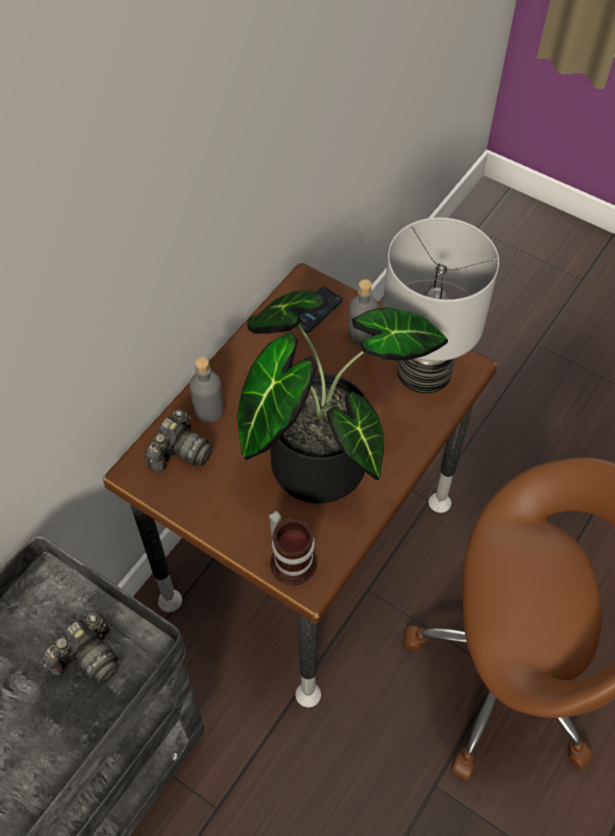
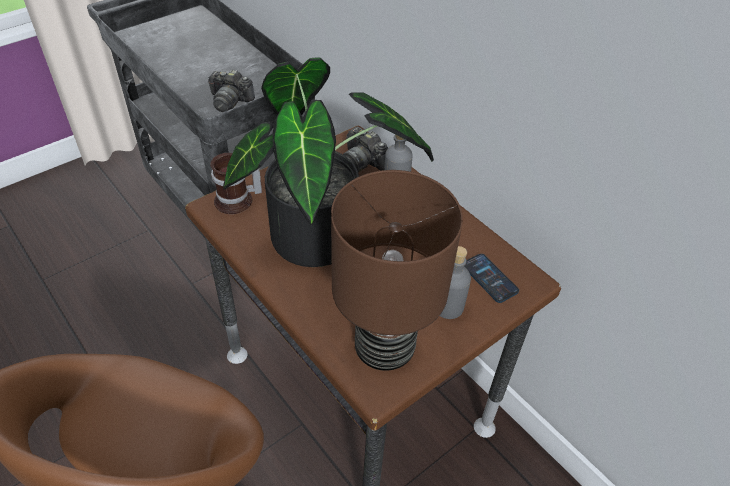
camera: 105 degrees right, 10 degrees down
(87, 657) = (230, 101): camera -> camera turned 45 degrees counterclockwise
(424, 371) = (384, 345): grey table lamp -> brown table lamp

